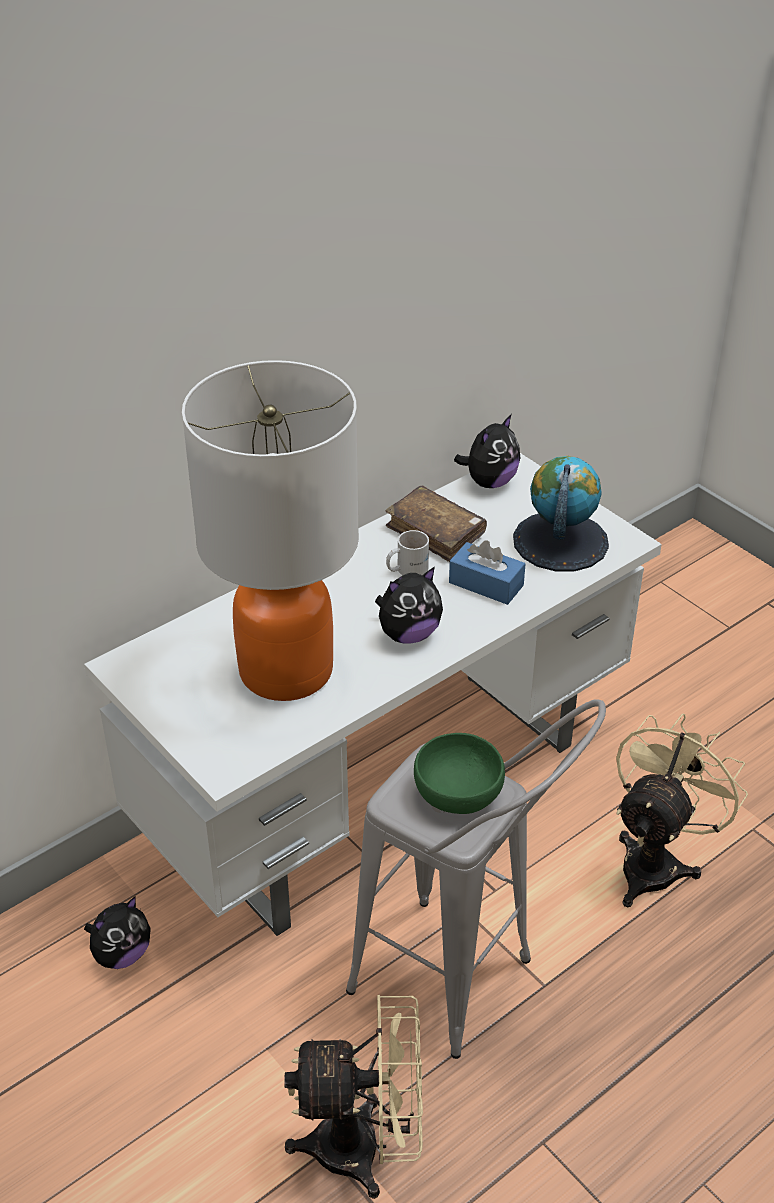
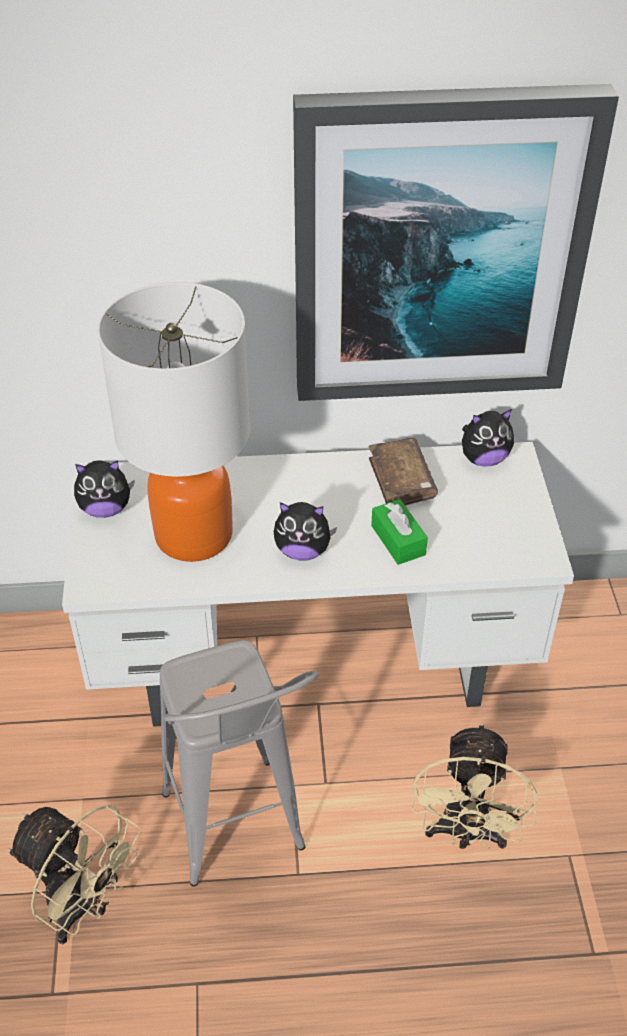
camera: 35 degrees right, 5 degrees up
(121, 954) = (52, 681): plush toy -> plush toy (106, 509)
(406, 569) = (351, 499): white mug -> none
(421, 262) = (439, 249): none -> picture
(456, 792) = (229, 689): green bowl -> none
(486, 584) = (398, 540): blue tissue box -> green tissue box
(560, 541) = (491, 533): globe -> none
(656, 861) = (465, 834): beige fan -> beige fan turned 120 degrees clockwise

